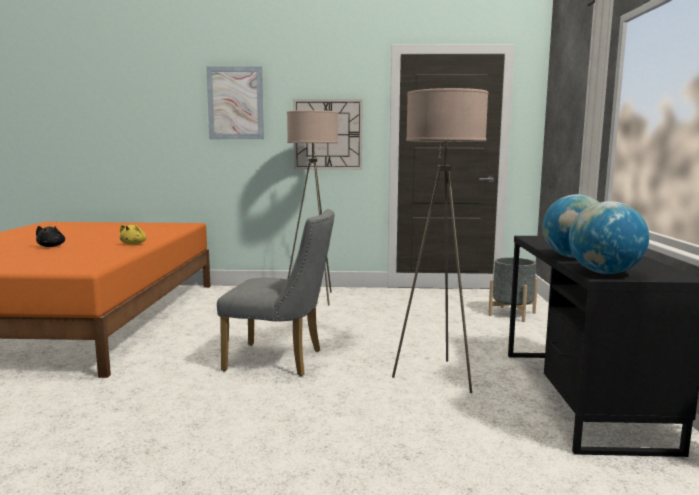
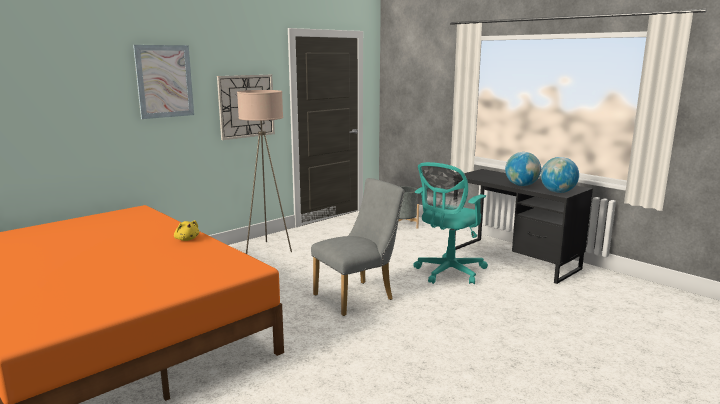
camera: 45 degrees left, 5 degrees up
(52, 246) = (119, 262): black plush toy -> none
(436, 376) = (448, 273): beige floor lamp -> turquoise office chair

